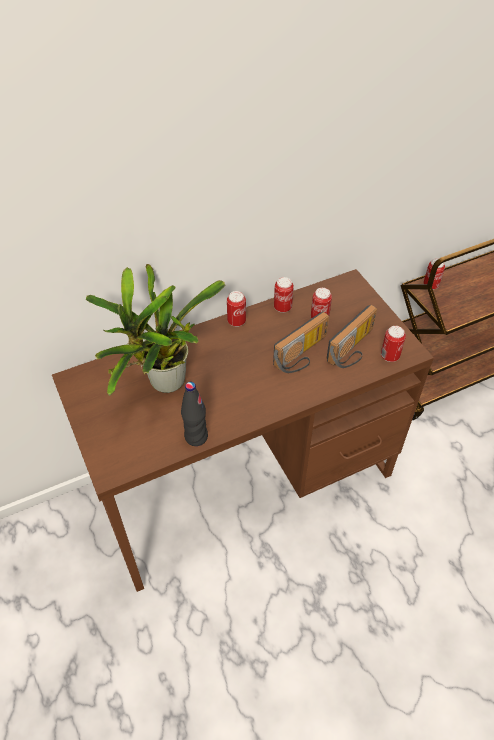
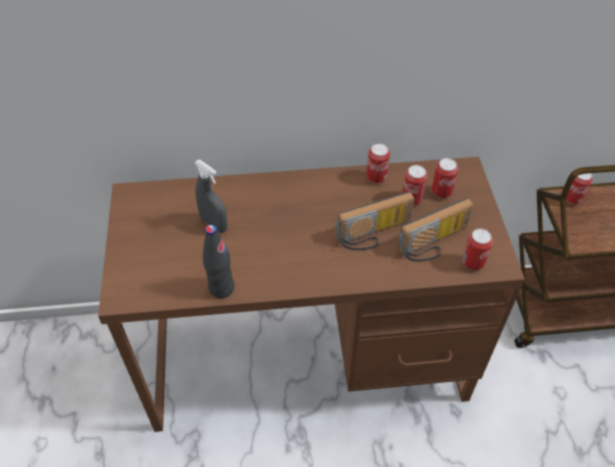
camera: 20 degrees right, 0 degrees up
(163, 384) = (214, 224): potted plant -> grey spray bottle
(236, 321) = (320, 179): can -> can (441, 192)

